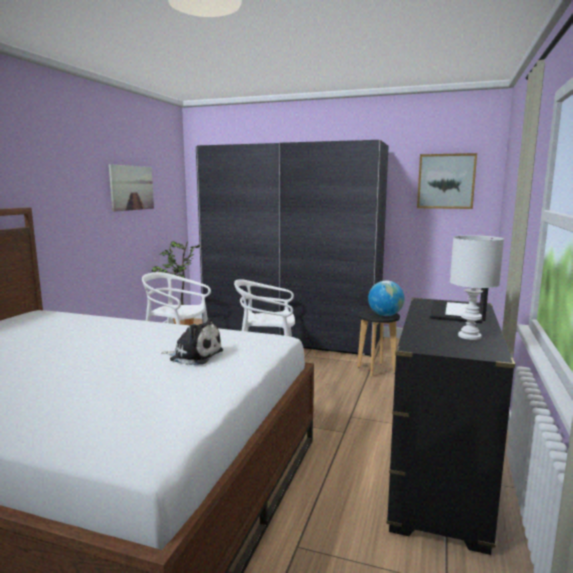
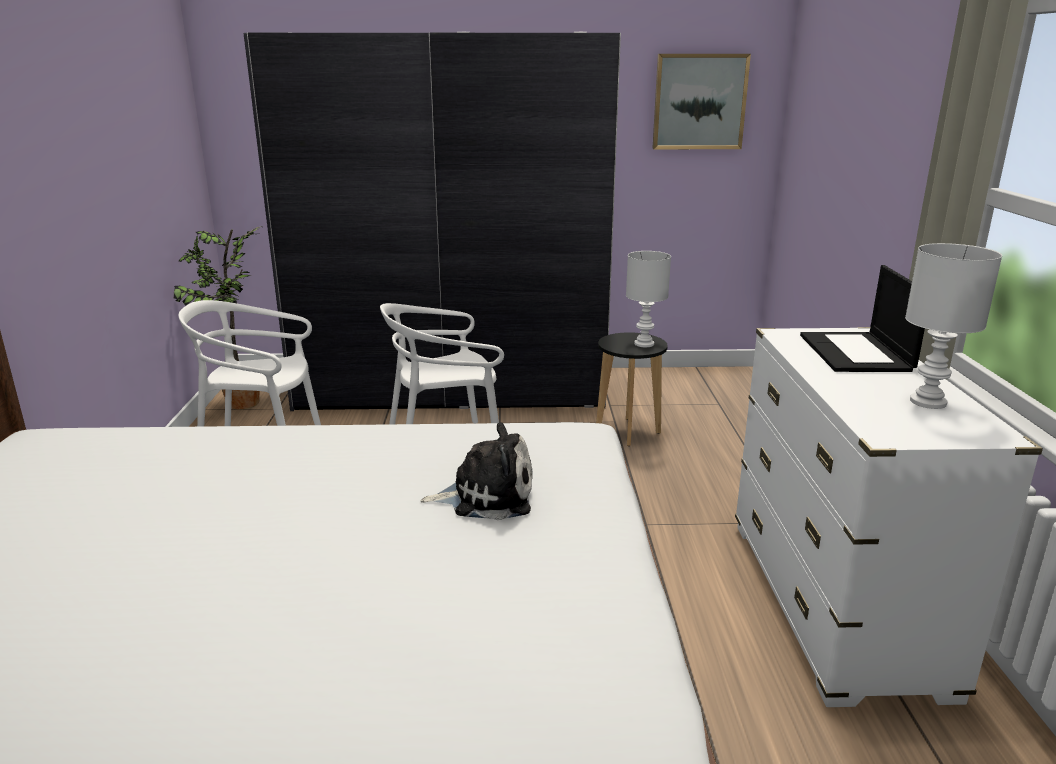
camera: 20 degrees left, 10 degrees up
(132, 188) = (118, 128): picture -> none
(385, 315) = (644, 343): globe -> white table lamp
(439, 479) = (833, 604): black dresser -> white dresser

